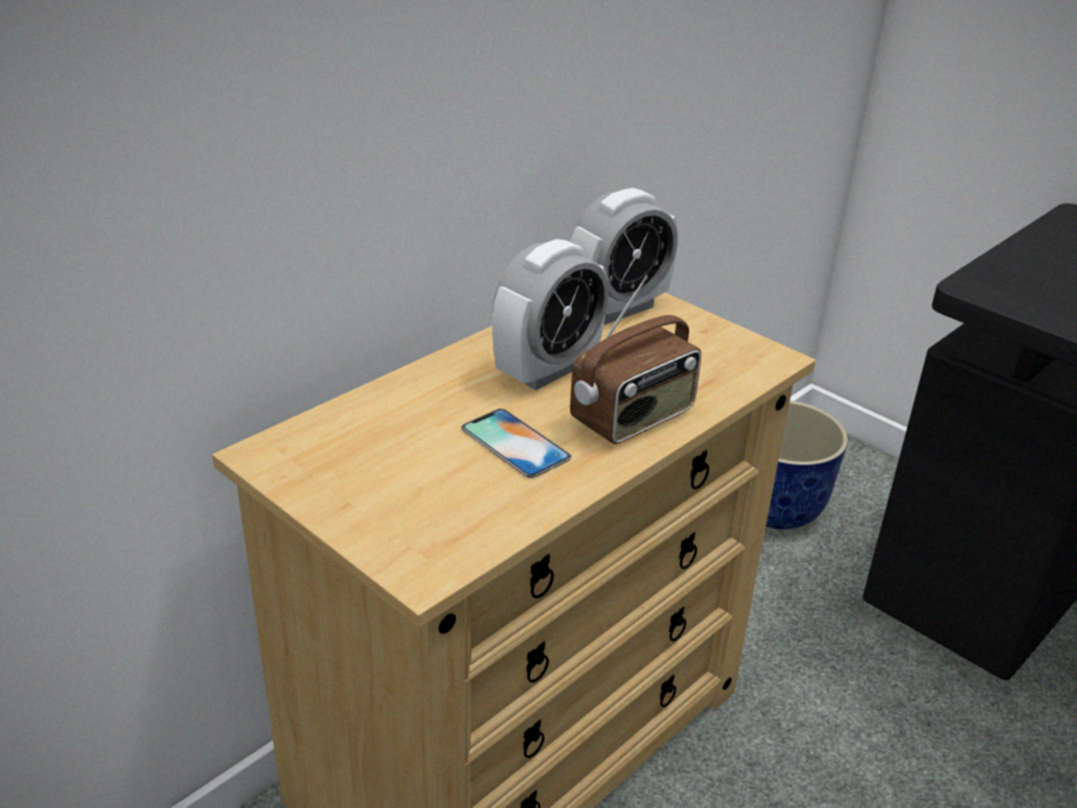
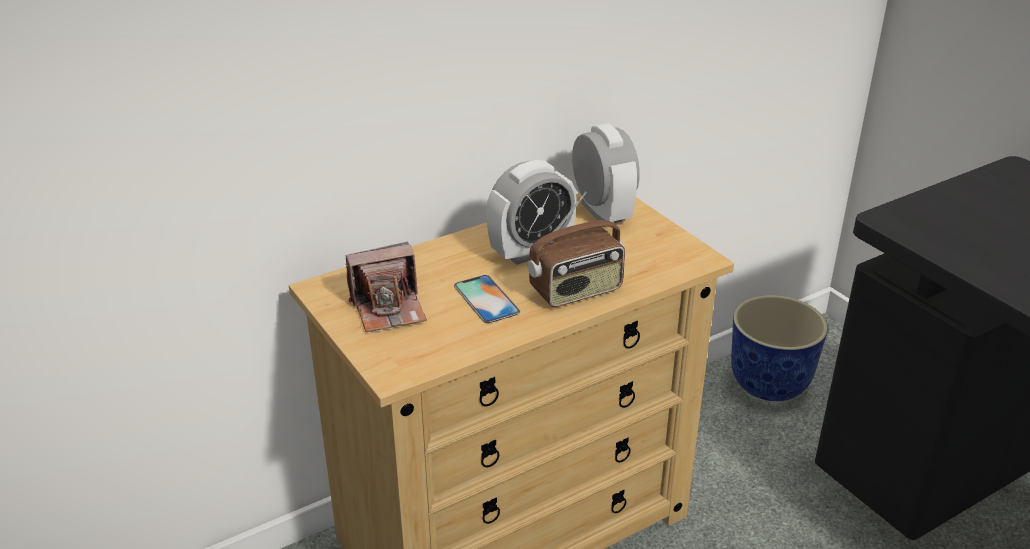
camera: 15 degrees right, 0 degrees up
(379, 473) = (389, 309): none -> camera
(618, 309) = (602, 212): alarm clock -> alarm clock turned 90 degrees counterclockwise

